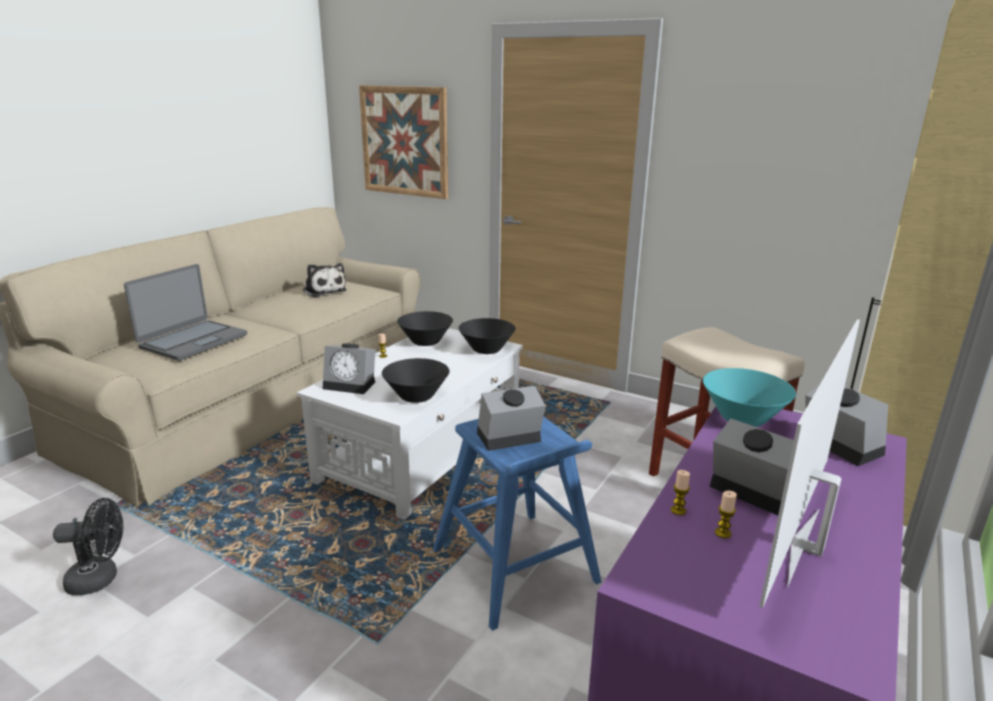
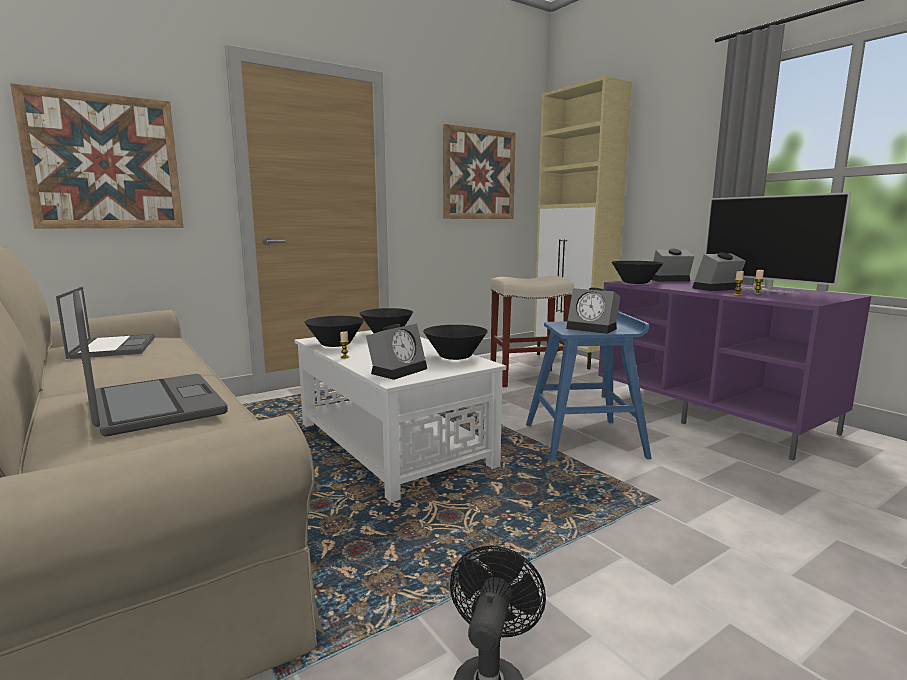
camera: 65 degrees left, 10 degrees down
(324, 291) = (113, 347): plush toy -> laptop
(507, 439) = (593, 328): alarm clock -> alarm clock turned 60 degrees counterclockwise
(742, 418) = (635, 283): turquoise bowl -> black bowl
(816, 157) = (479, 174): none -> picture

